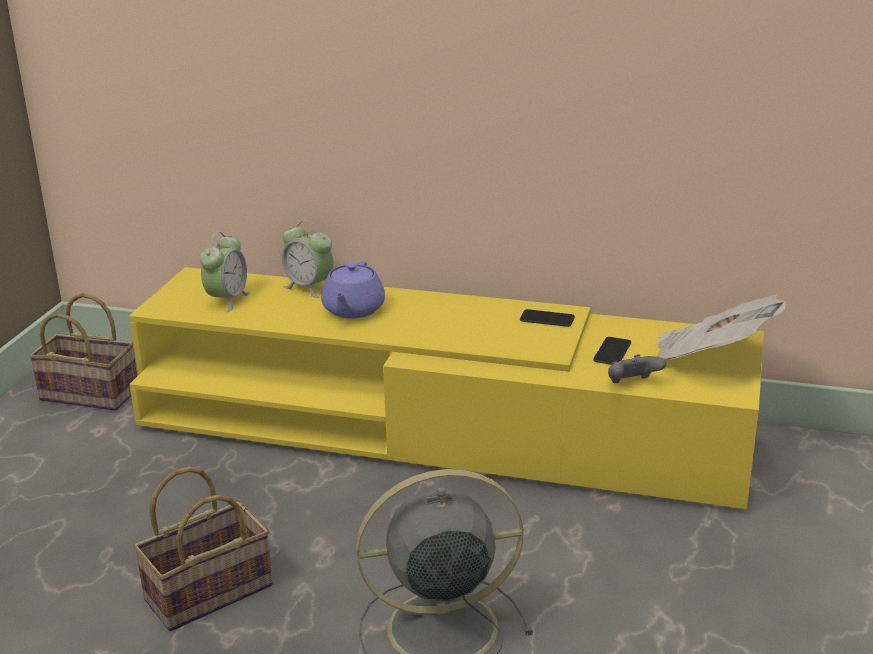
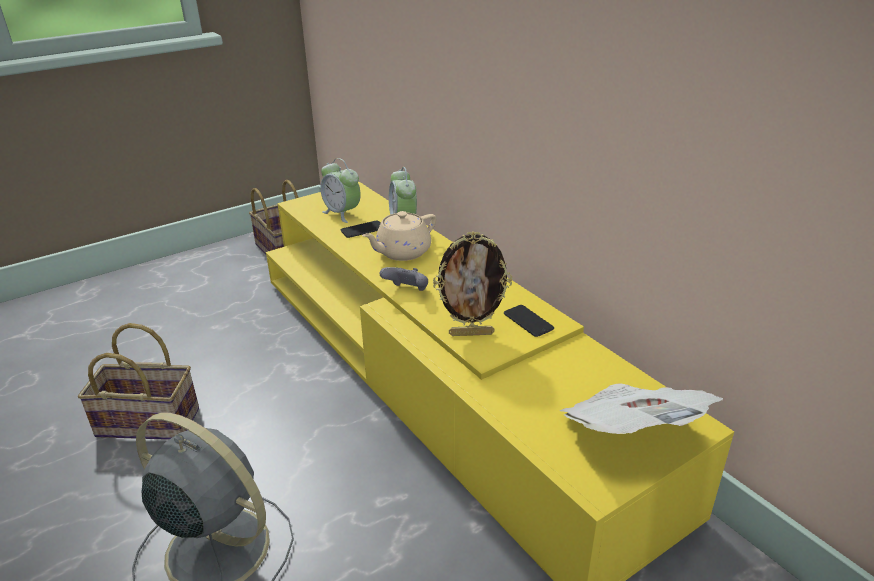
camera: 40 degrees right, 5 degrees up
(227, 300) = (342, 213): alarm clock -> alarm clock turned 75 degrees clockwise
(353, 310) = (402, 252): purple teapot -> beige teapot
(518, 343) = (471, 333): none -> picture frame
(612, 352) = (545, 379): phone -> phone (362, 230)
(632, 384) = (514, 421): grey game controller -> grey game controller (407, 291)

